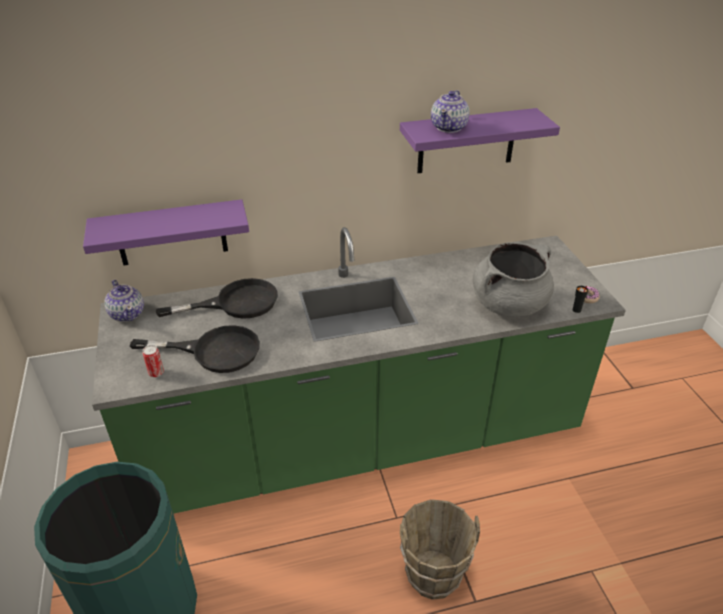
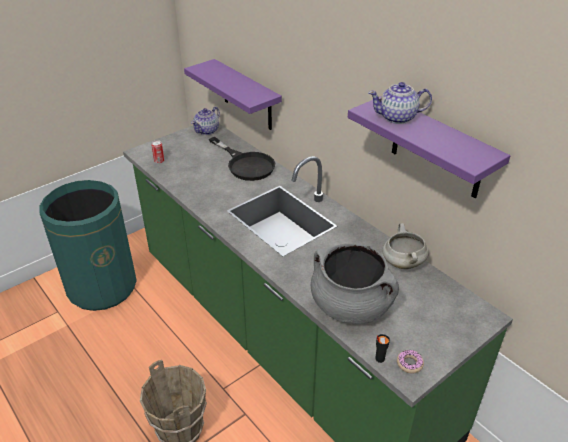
camera: 65 degrees right, 0 degrees up
(214, 351) = (191, 174): black frying pan -> none
(468, 259) = (402, 263): none -> white cooking pot

